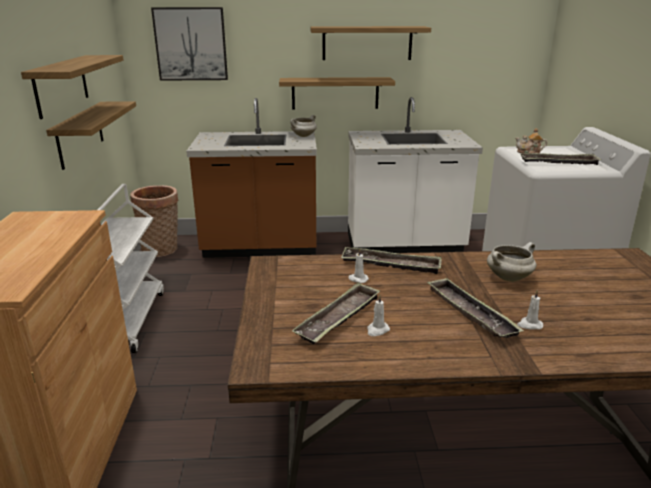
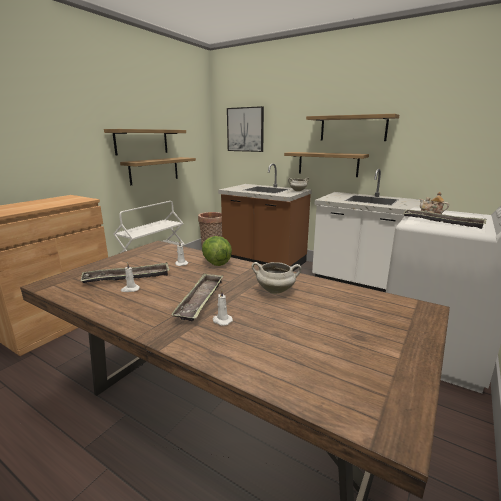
camera: 35 degrees right, 5 degrees down
(391, 265) = (216, 262): tray -> lettuce

